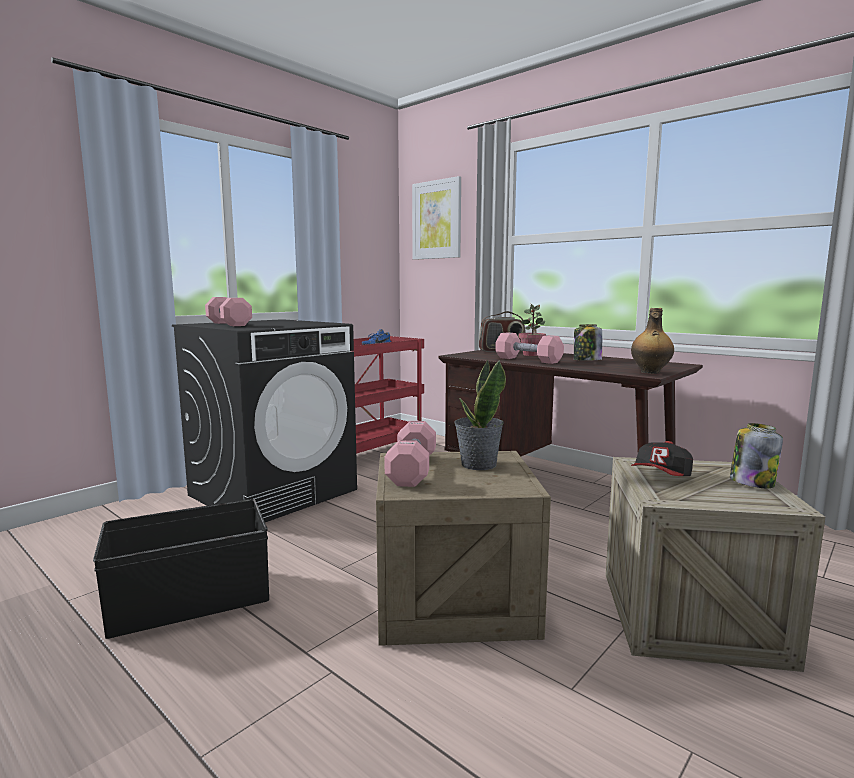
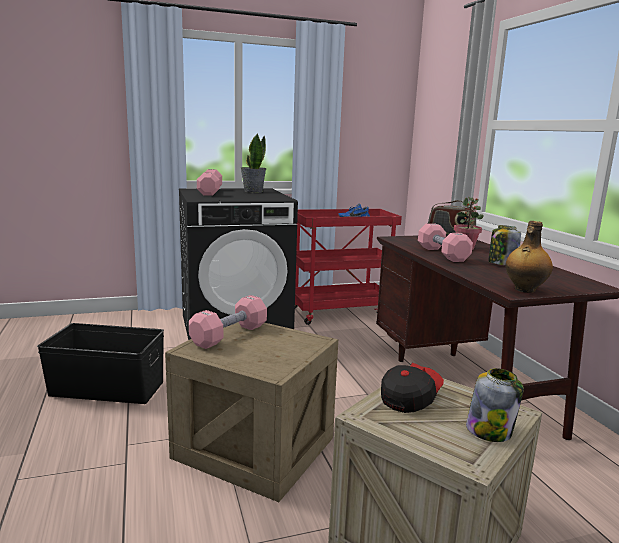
camera: 30 degrees right, 5 degrees up
(437, 220) = (440, 99): picture -> none
(478, 464) = (283, 343): potted plant -> potted plant (253, 191)
(661, 477) = (409, 398): cap -> cap turned 150 degrees clockwise

